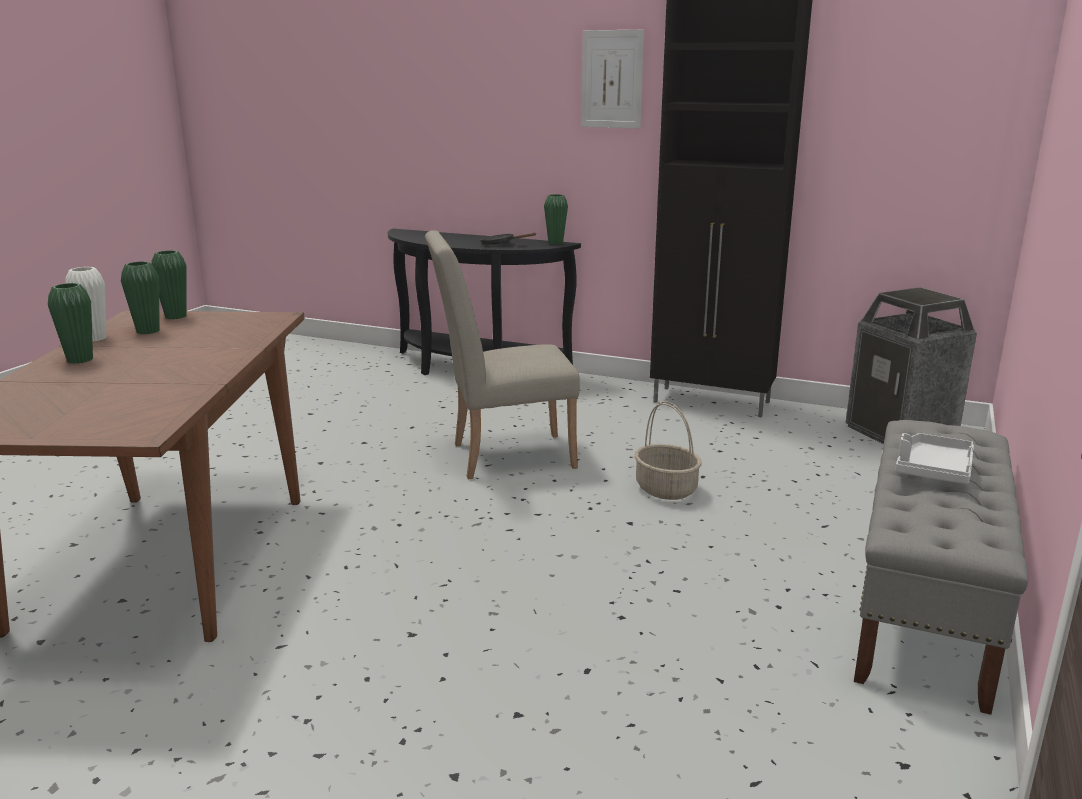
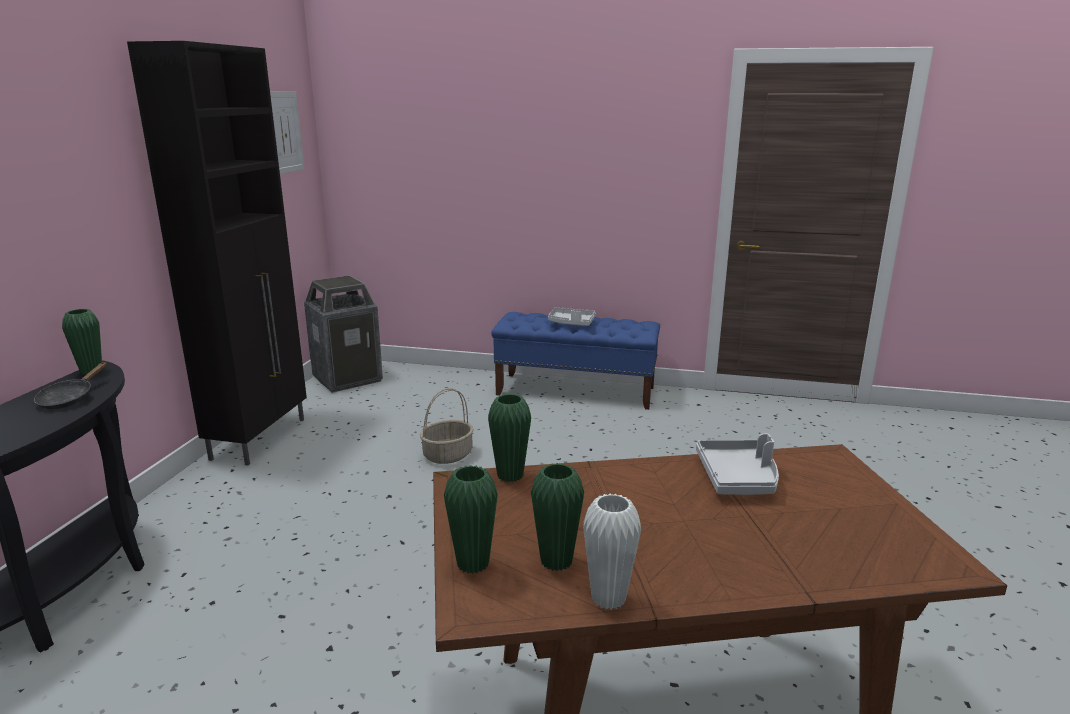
camera: 100 degrees left, 0 degrees up
(80, 360) = (700, 568): green vase -> green vase (510, 475)
(165, 388) = (738, 478): none -> grey tray
(502, 456) = (379, 536): beige chair -> none
(612, 79) = (74, 155): picture -> picture (285, 132)
(925, 608) = (576, 391): grey bench -> blue bench

